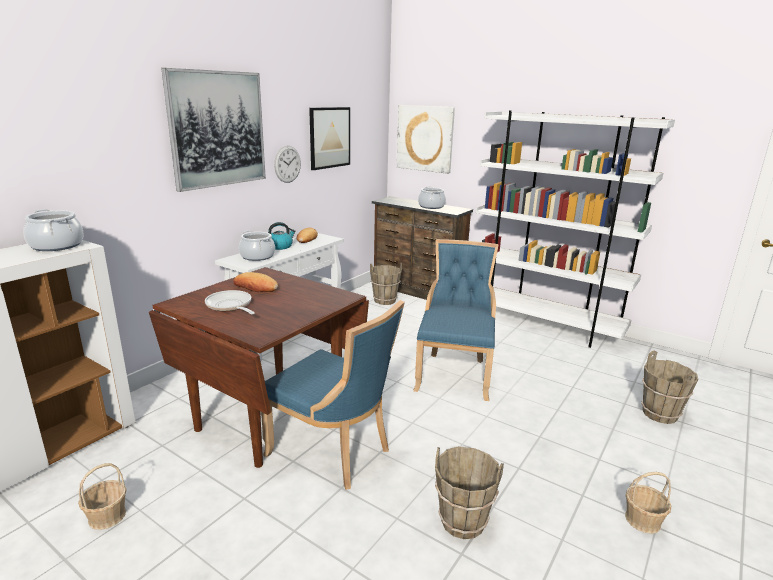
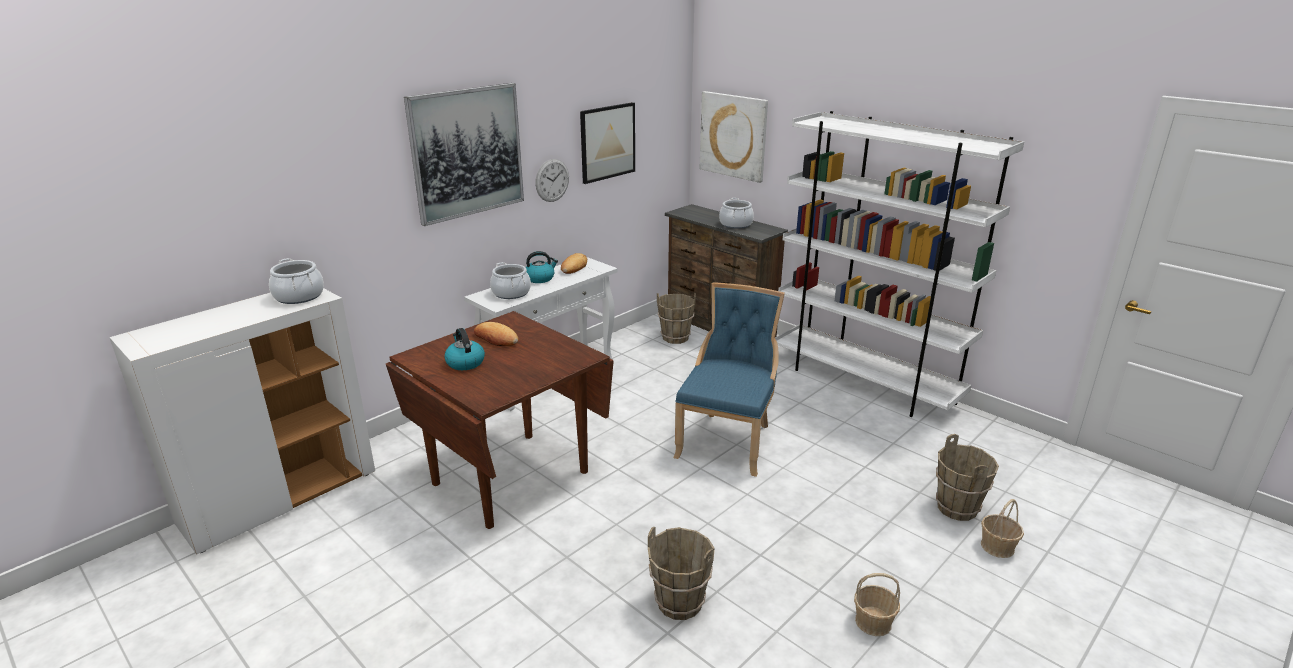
camera: 10 degrees right, 5 degrees up
(107, 516) = (342, 562): basket -> basket (997, 547)
(230, 306) = (465, 362): frying pan -> kettle
(334, 452) = (568, 519): blue chair -> none

